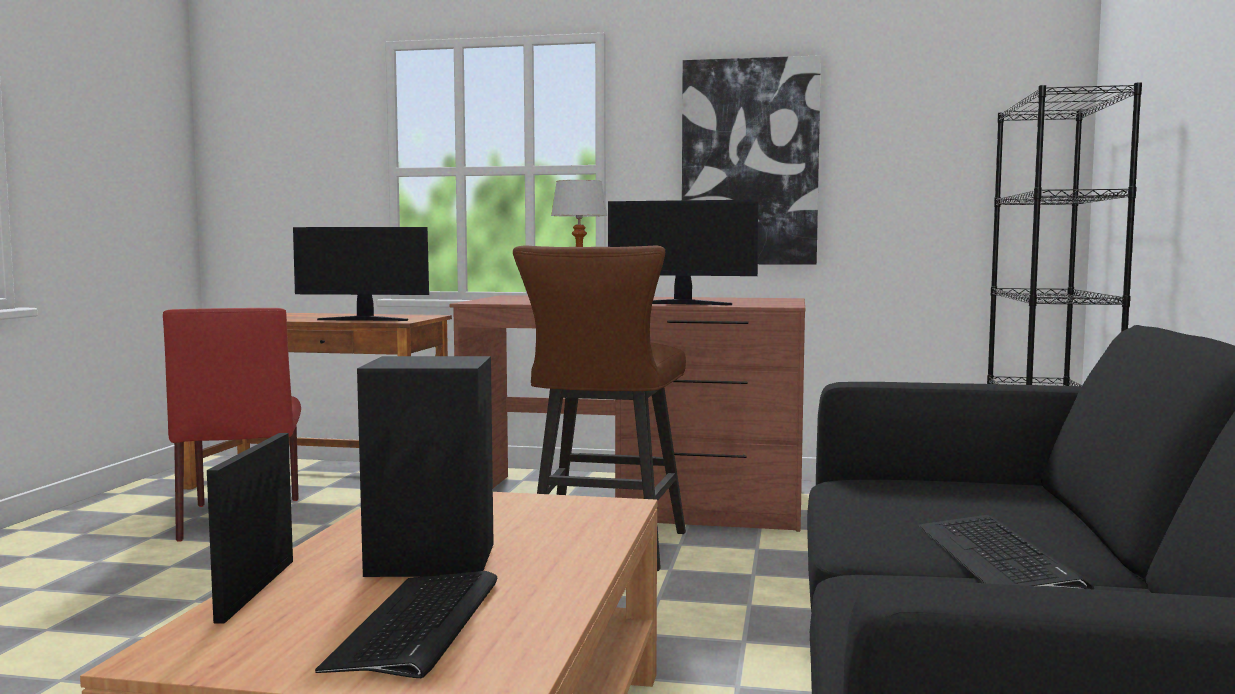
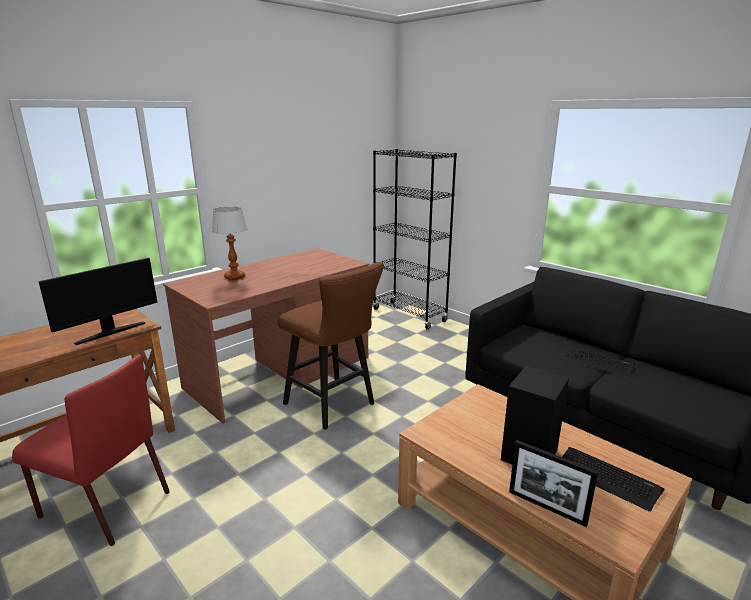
camera: 55 degrees left, 15 degrees up
(681, 304) = (313, 272): monitor -> none
(749, 162) = (277, 179): picture -> none

